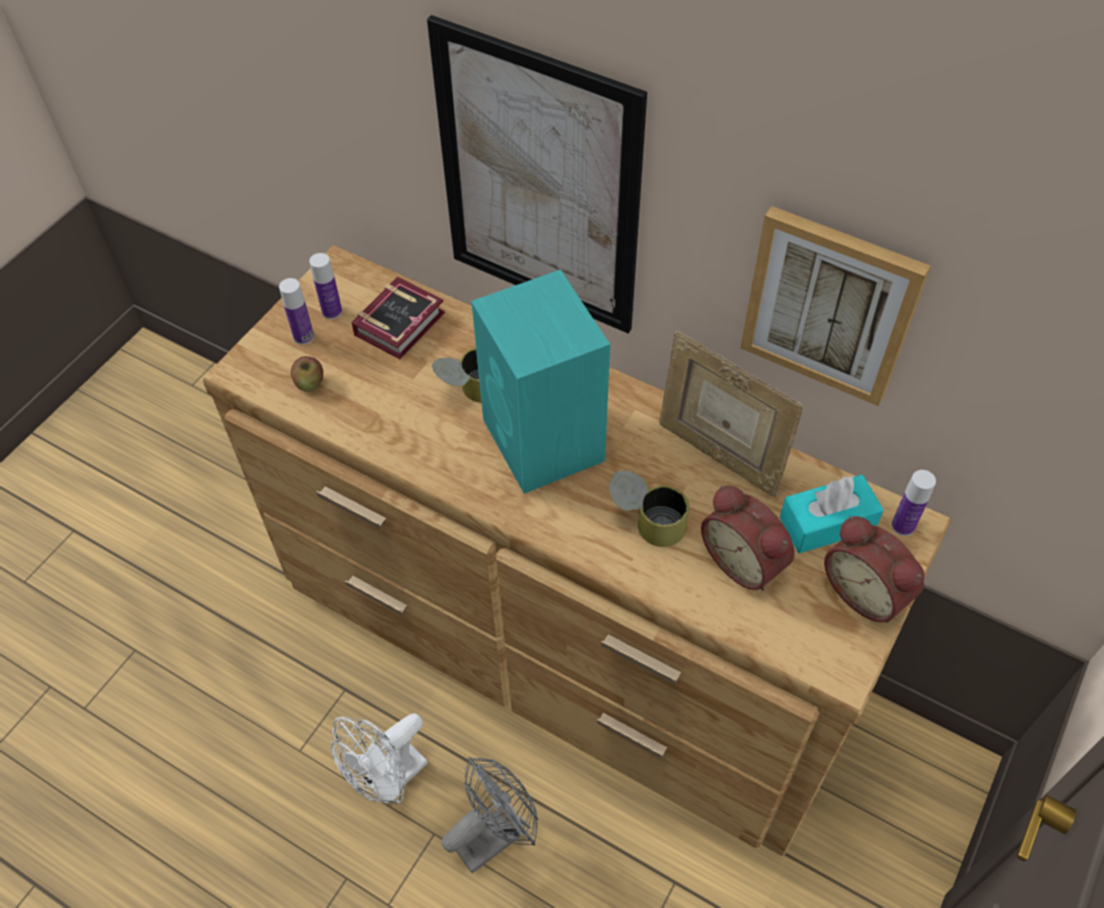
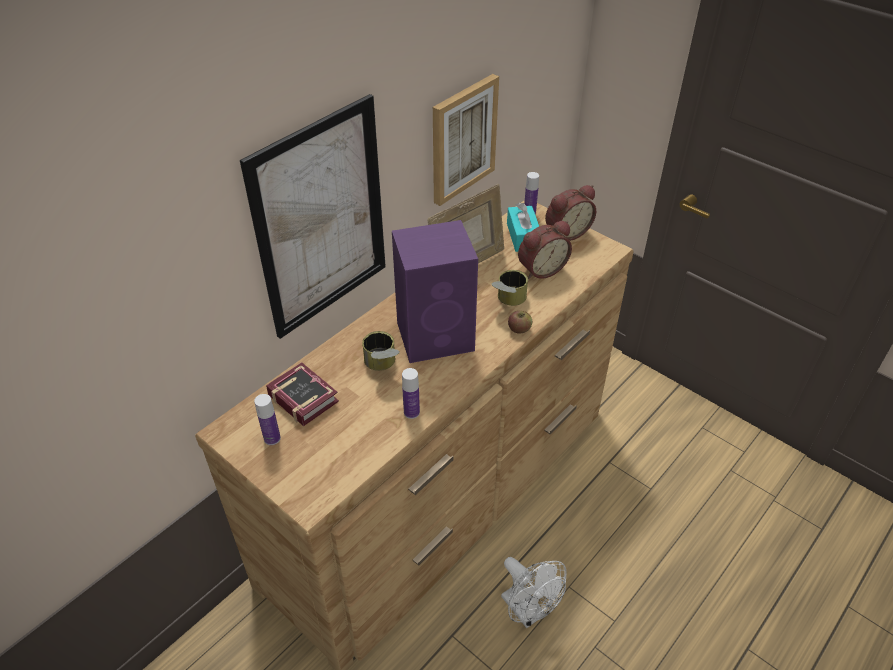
camera: 80 degrees left, 10 degrees down
(303, 336) = (291, 458): bottle -> bottle (411, 412)
(310, 383) = (341, 457): apple -> apple (519, 329)
(494, 834) = (572, 550): grey fan -> none
(544, 442) = (437, 336): turquoise speaker -> purple speaker

